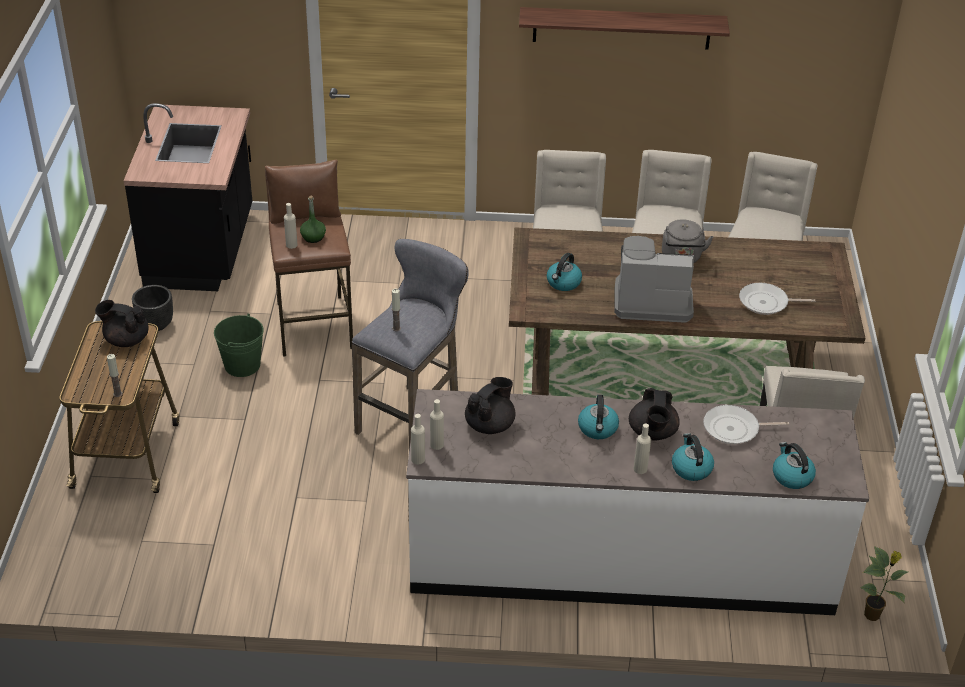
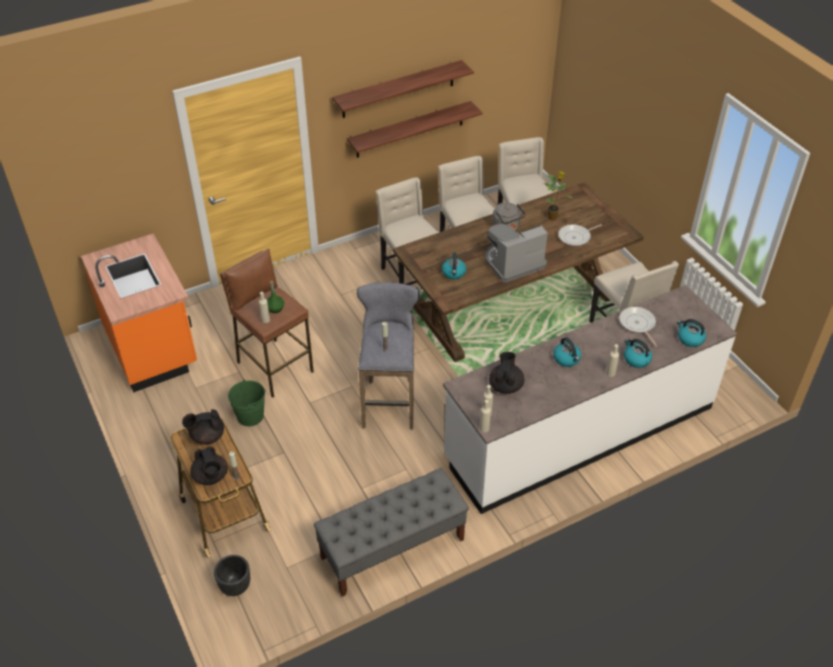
camera: 30 degrees left, 5 degrees up
(155, 324) = (165, 414): black planter -> black planter (235, 586)
(202, 249) = (152, 347): black counter -> orange counter
(273, 579) = (392, 549): none -> grey bench
(633, 92) = (410, 129): none -> shelf
(652, 433) = (598, 347): black teapot -> black teapot (211, 477)
(734, 429) = (637, 324): frying pan -> frying pan turned 105 degrees clockwise
(873, 615) = (728, 398): potted plant -> potted plant (553, 217)

